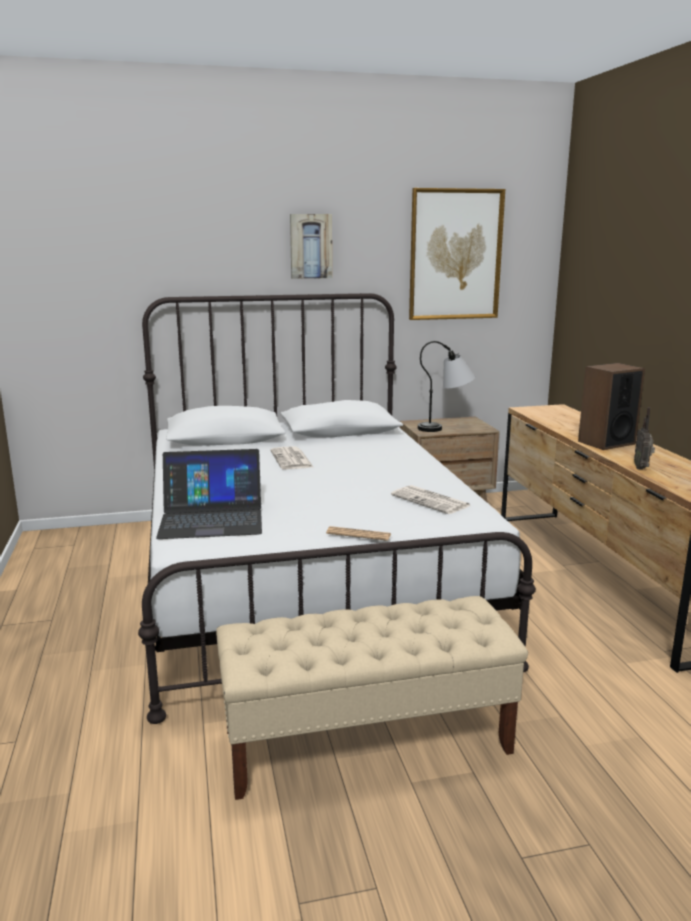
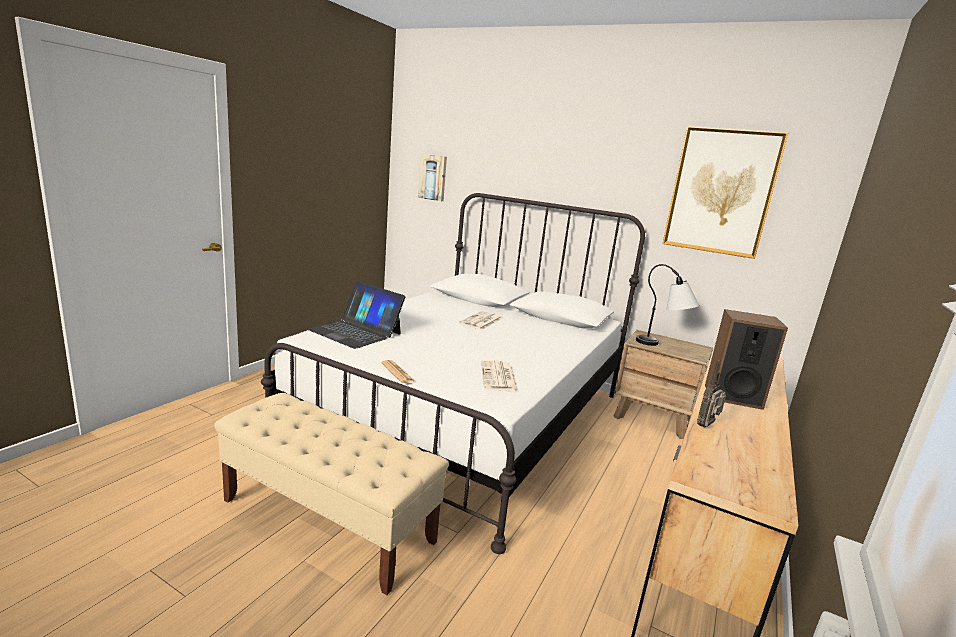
camera: 40 degrees right, 0 degrees up
(310, 246) = (588, 169): picture -> picture (433, 177)

